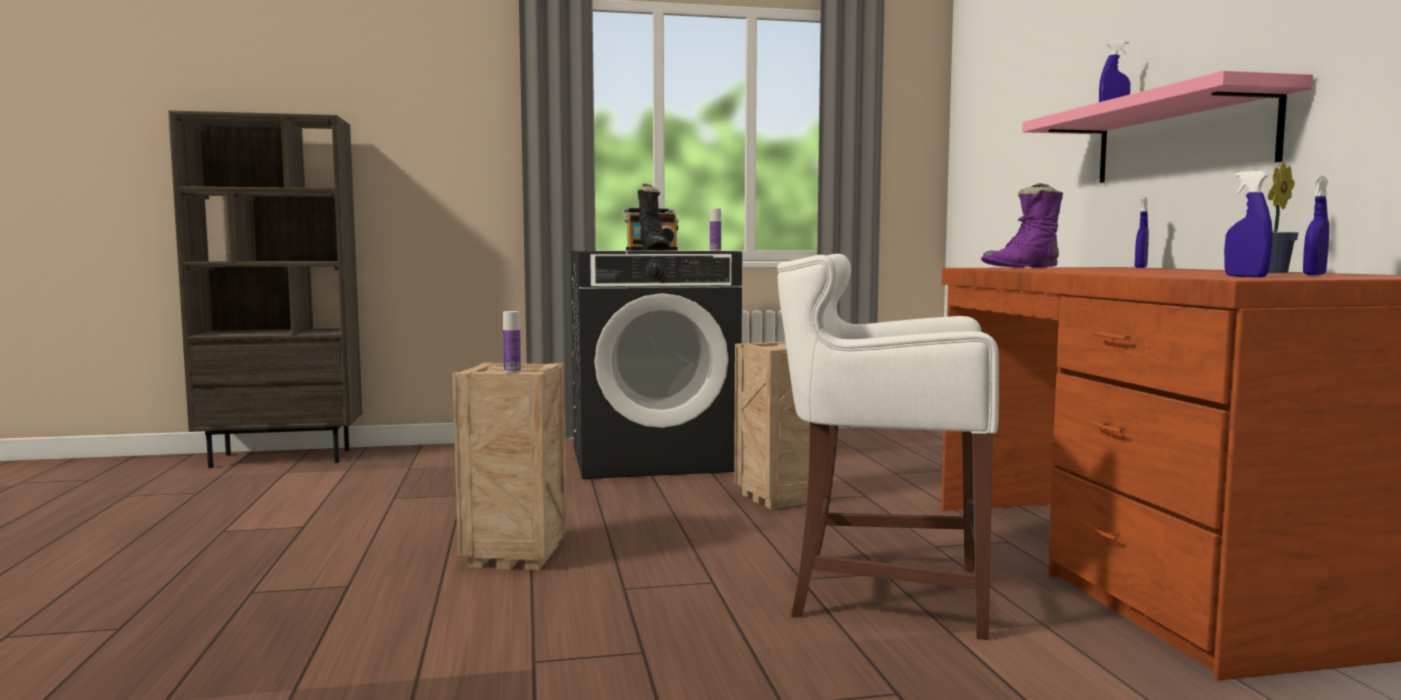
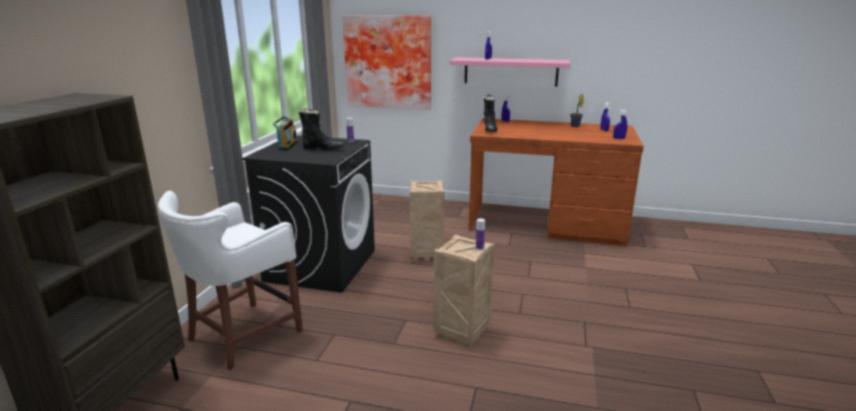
camera: 65 degrees left, 15 degrees up
(881, 592) = (548, 267): white stool -> white stool (241, 336)
(1002, 156) = (388, 62): none -> picture
(1022, 267) = (490, 130): purple boot -> black boot

